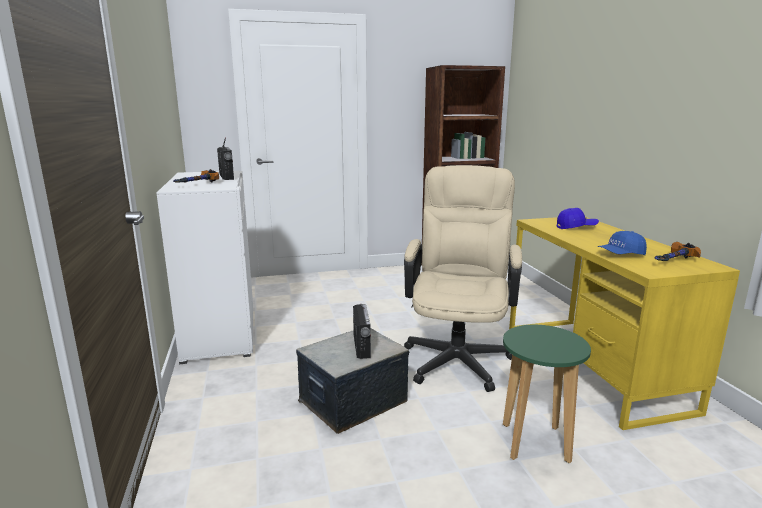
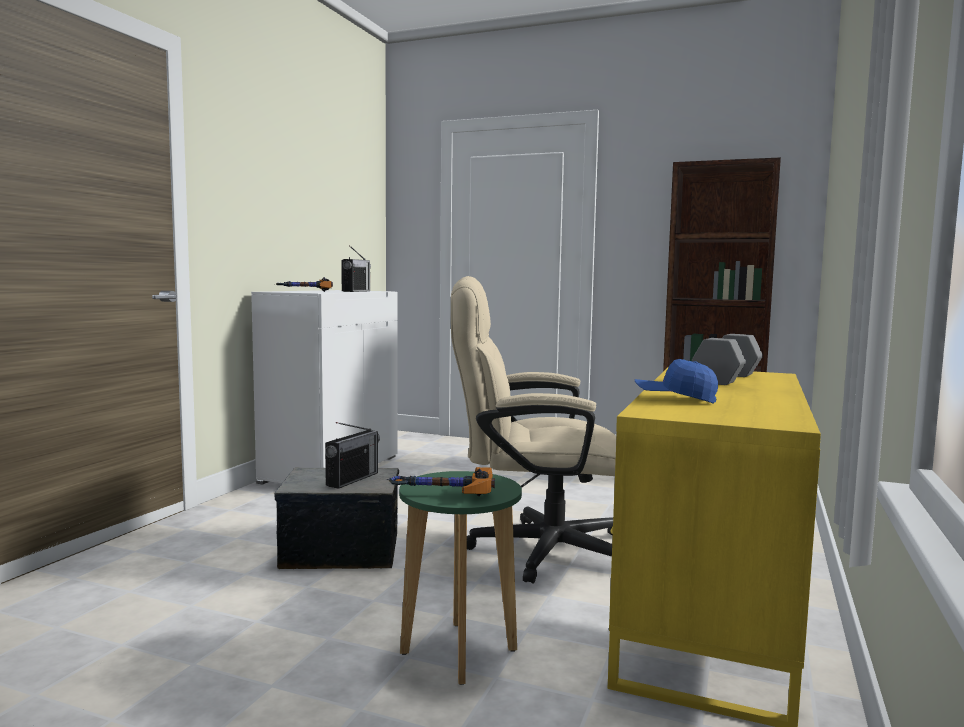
camera: 35 degrees right, 10 degrees down
(458, 355) = (534, 550): beige office chair -> beige office chair turned 135 degrees counterclockwise
(576, 227) = (726, 378): blue cap -> grey dumbbell
(674, 262) = (732, 413): hammer -> hammer (440, 495)

